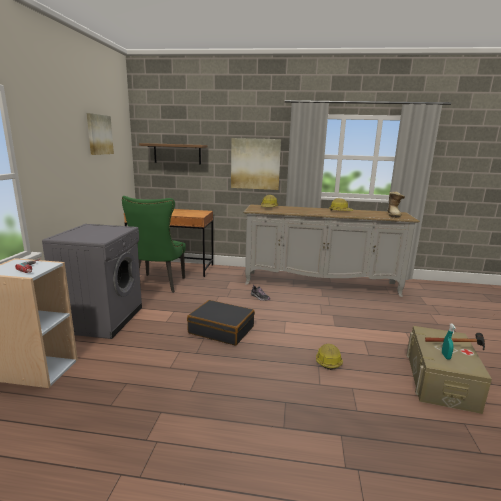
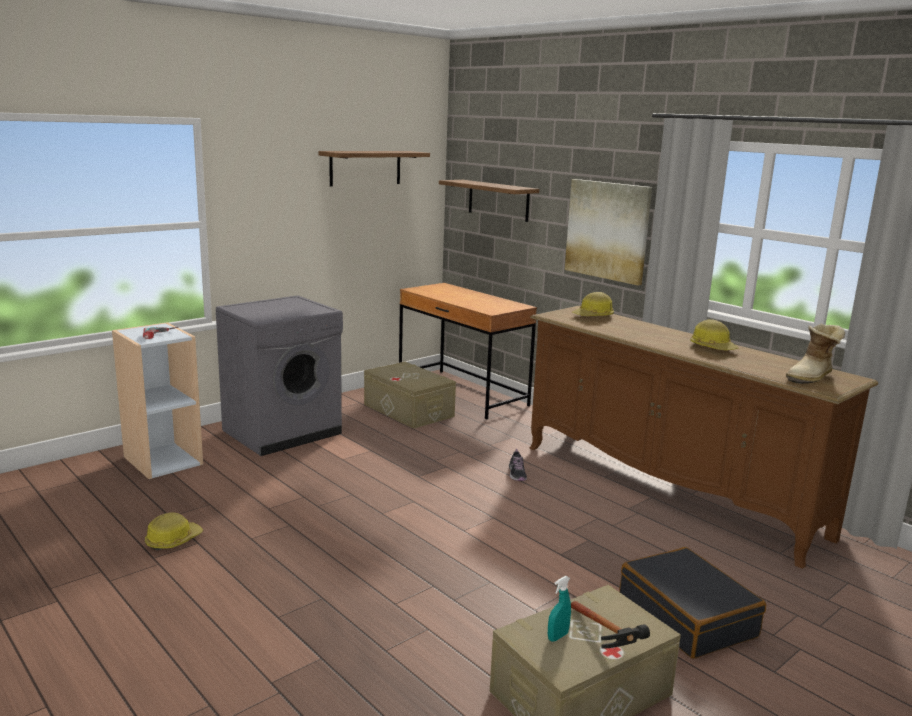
camera: 40 degrees right, 0 degrees up
(99, 134) = (365, 168): picture -> shelf
(158, 284) = (408, 410): green chair -> beige storage box
(221, 330) = (389, 493): black suitcase -> black suitcase (687, 616)
(321, 284) = (665, 490): grey cabinet -> brown cabinet
(327, 361) = (457, 587): hard hat -> hard hat (173, 540)

